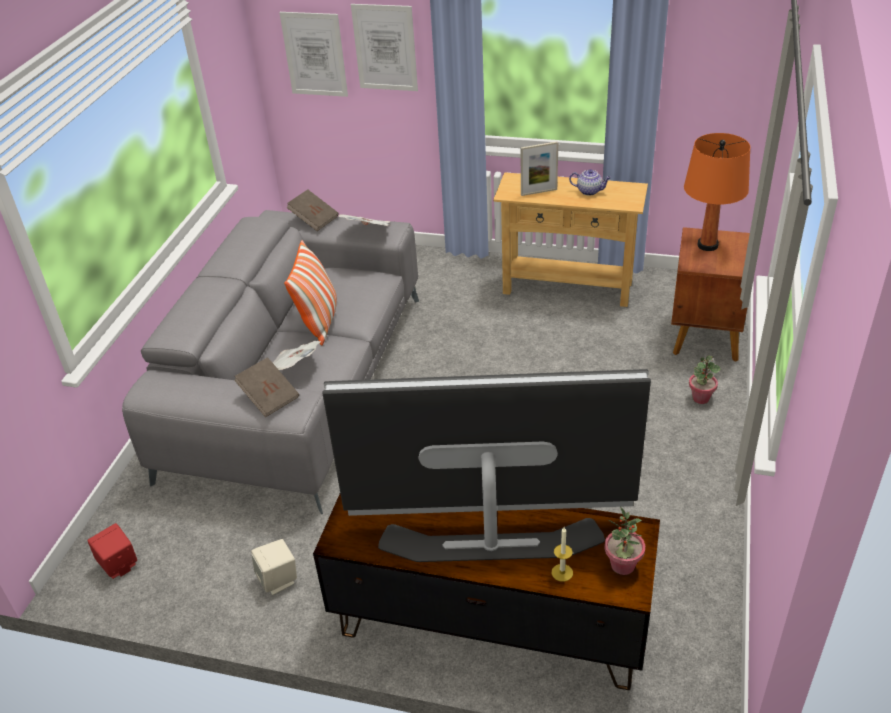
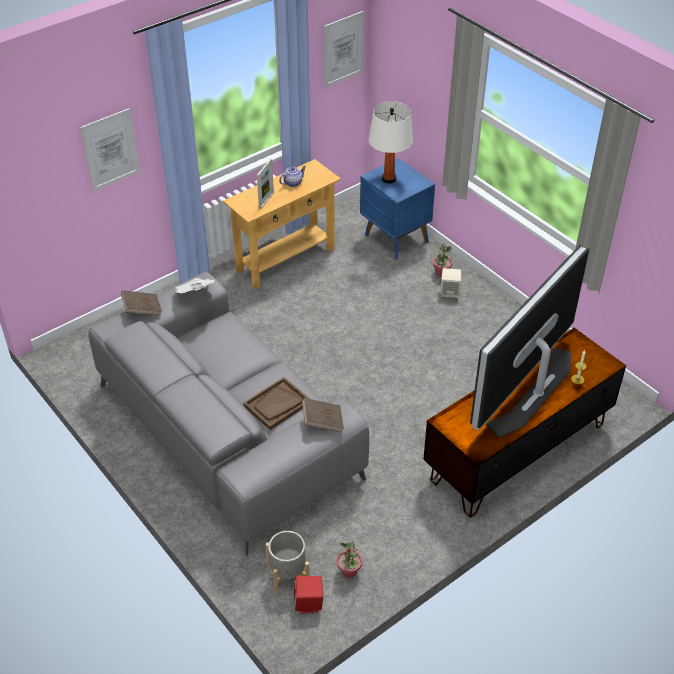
camera: 55 degrees left, 5 degrees up
(146, 529) = (288, 575): none -> grey planter
(278, 580) = (401, 526): beige speaker -> beige speaker (450, 292)
(295, 367) = (277, 404): newspaper -> brown tray
(314, 54) = (51, 182): picture -> picture (343, 49)
(319, 321) = (240, 371): pillow -> none
(622, 565) = (591, 357): potted plant -> potted plant (349, 571)
(704, 337) = (396, 239): brown nightstand -> blue nightstand
(707, 245) = (388, 179): orange table lamp -> white table lamp

